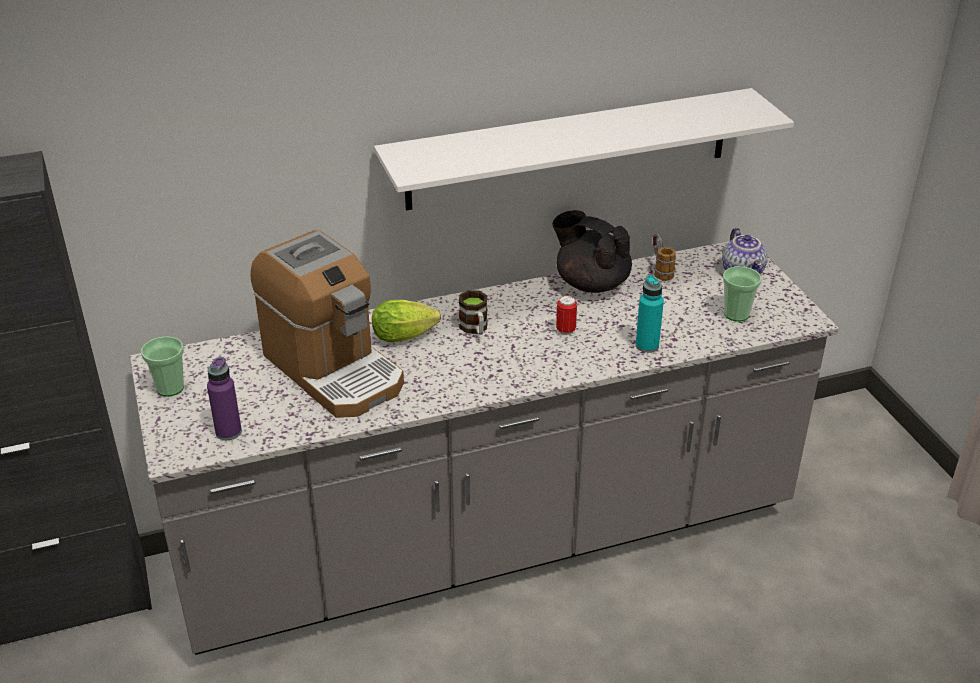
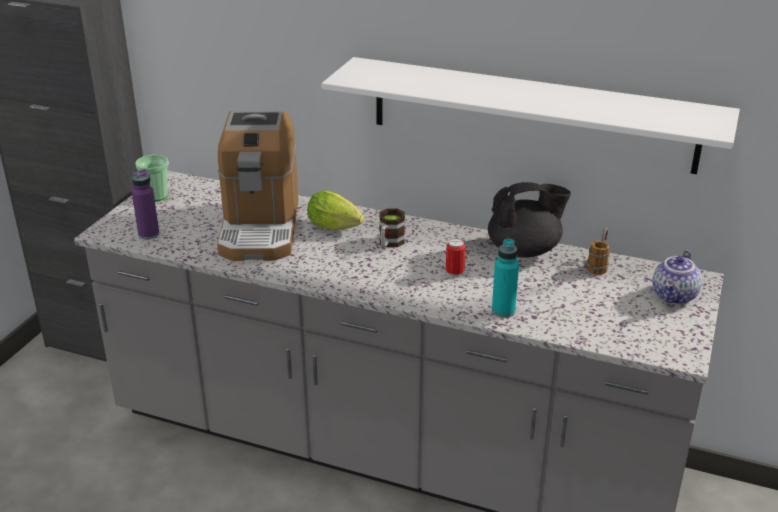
camera: 40 degrees right, 5 degrees down
(591, 283) = (524, 250): black teapot -> black teapot turned 90 degrees clockwise
(736, 314) = (618, 323): cup -> none

